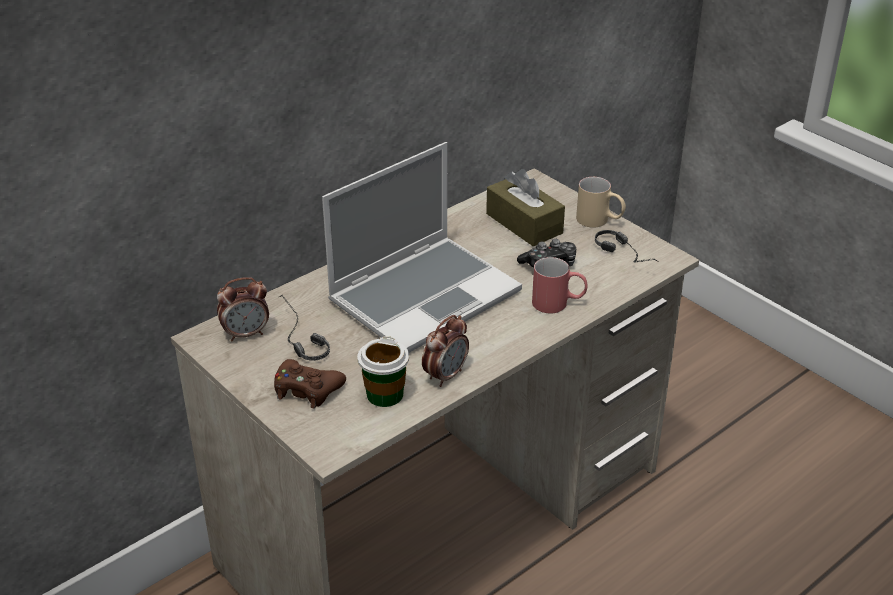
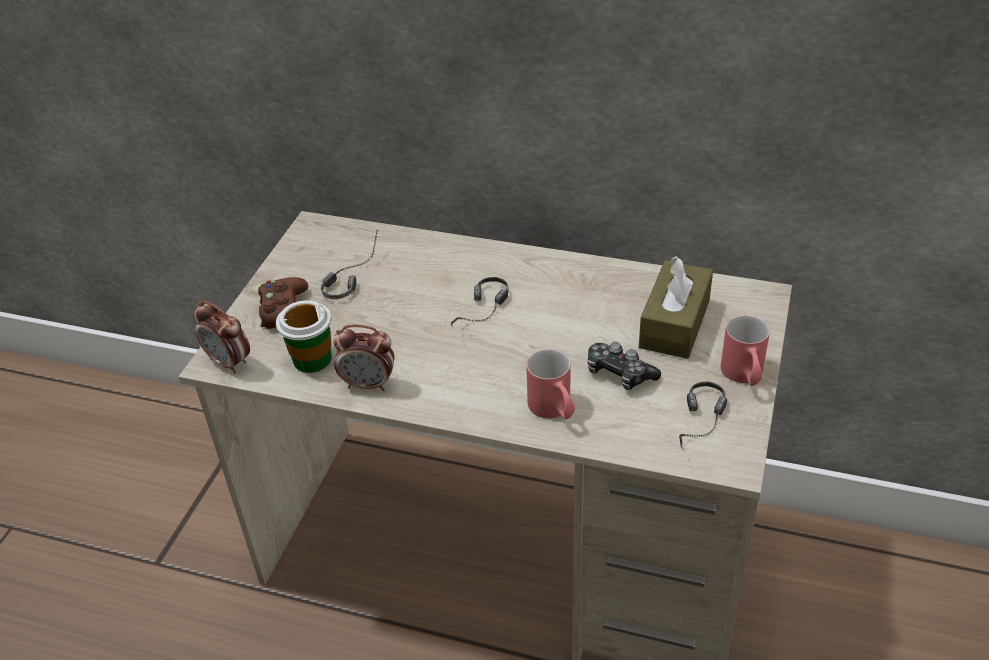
camera: 60 degrees right, 5 degrees up
(246, 334) = (335, 244): alarm clock -> alarm clock (229, 362)
(425, 295) = (482, 314): laptop -> headphones
(599, 221) = (744, 377): beige mug -> red mug

